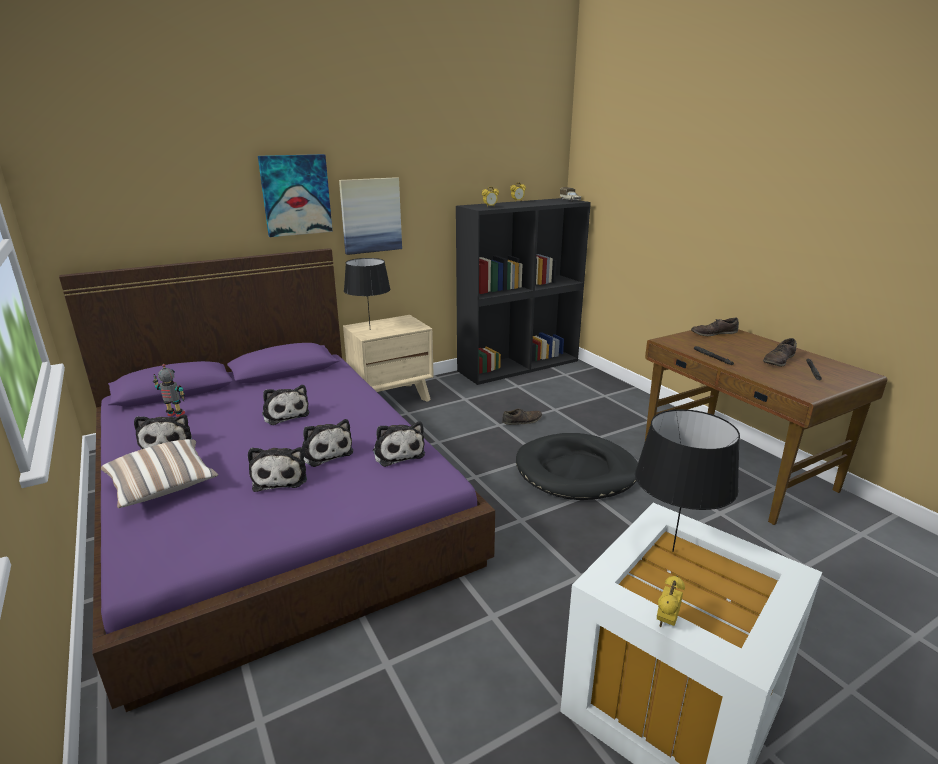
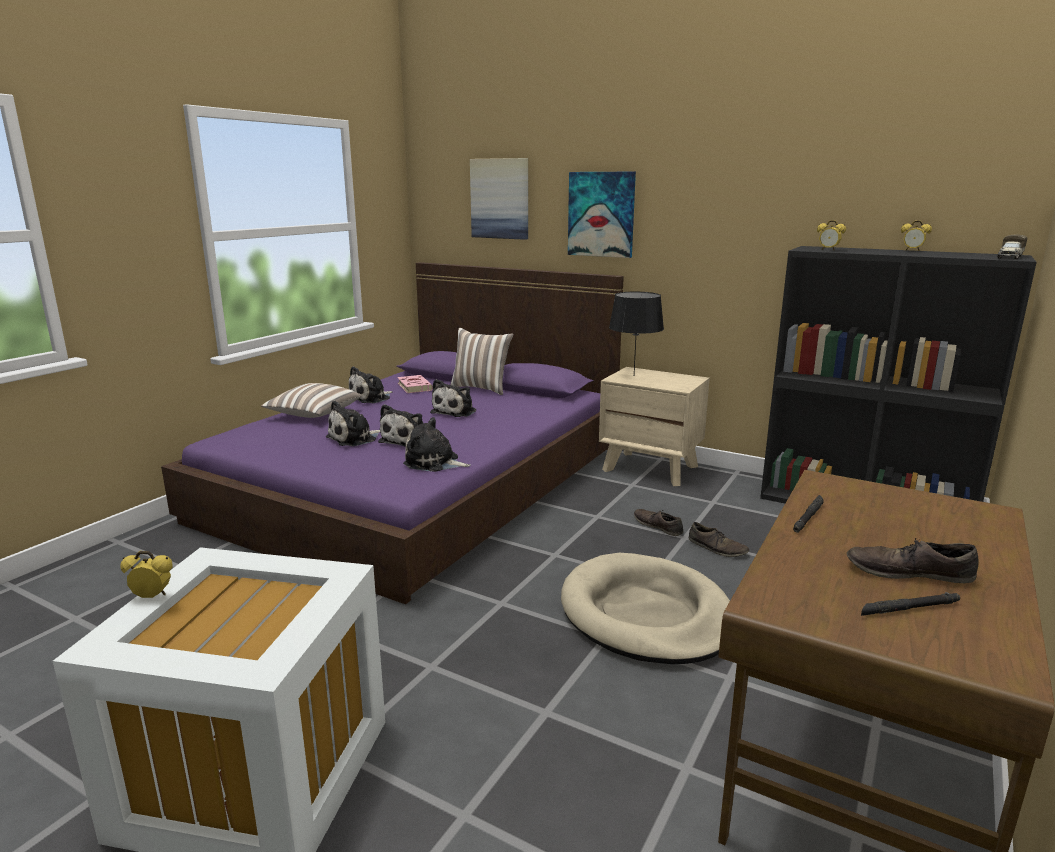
camera: 60 degrees right, 5 degrees down
(175, 415) = (414, 387): toy robot -> pink book
(242, 388) = (481, 388): none -> pillow
(371, 215) = (680, 245): picture -> picture (500, 199)
(398, 452) = (434, 463): plush toy -> plush toy turned 75 degrees clockwise
(576, 471) = (646, 614): black dog bed -> beige dog bed
(673, 551) = (289, 595): black table lamp -> none
(713, 333) = (942, 508): brown shoe -> brown shoe (658, 526)

